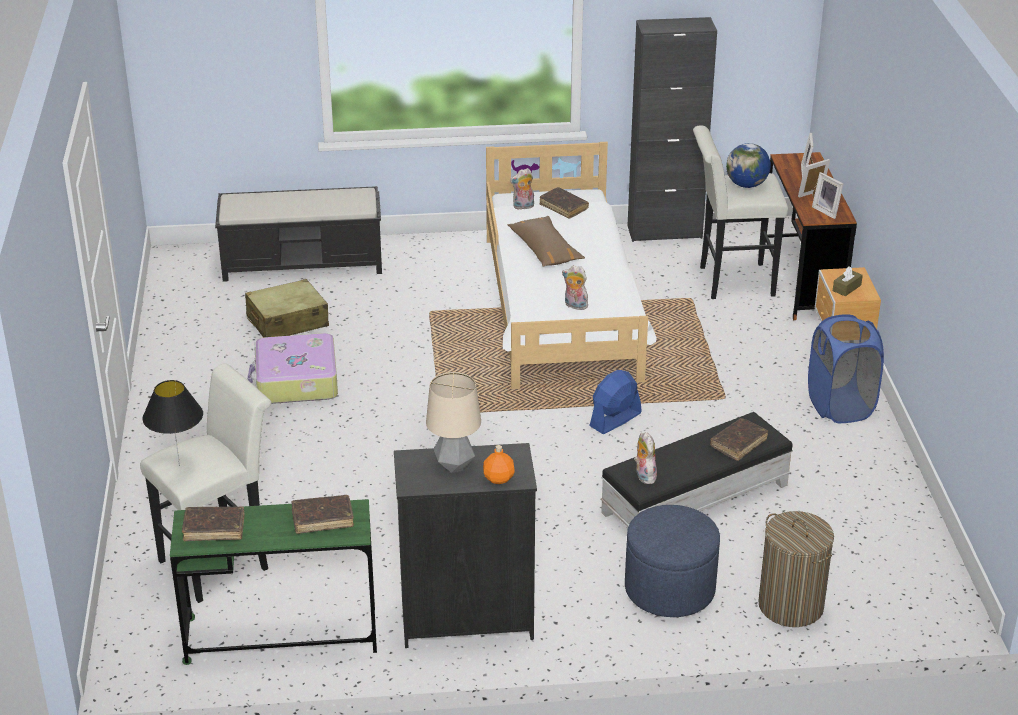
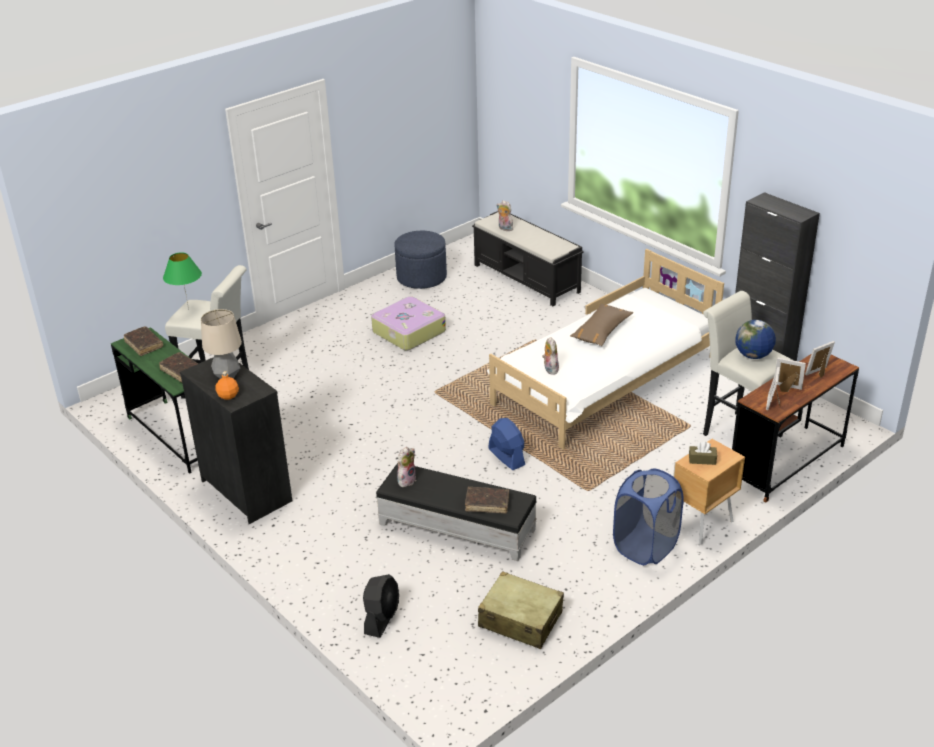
camera: 55 degrees right, 0 degrees up
(179, 465) = (188, 310): black table lamp -> green table lamp
(287, 322) = (461, 302): beige suitcase -> beige suitcase (520, 619)
(523, 207) = (641, 302): plush toy -> plush toy (504, 229)
(563, 207) = (663, 315): brown book -> none
(615, 420) = (506, 457): blue fan -> blue fan turned 45 degrees clockwise
(669, 589) = (349, 556): blue ottoman -> blue ottoman (421, 277)
(790, 605) = (382, 618): laundry basket -> black fan

